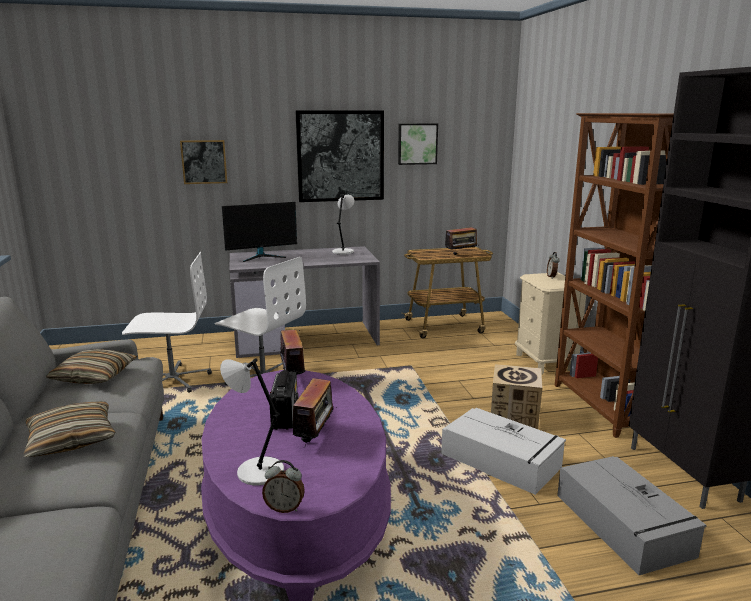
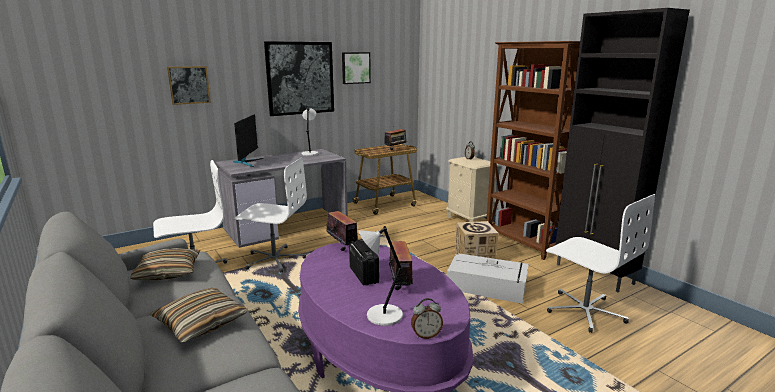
camera: 20 degrees left, 0 degrees up
(262, 257) = (247, 162): monitor -> monitor turned 45 degrees counterclockwise
(624, 526) = (585, 311): grey storage box -> white office chair

